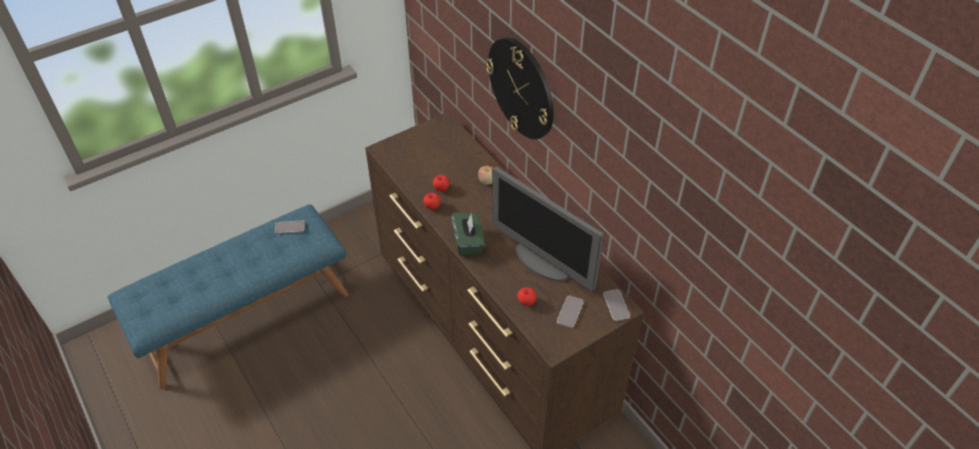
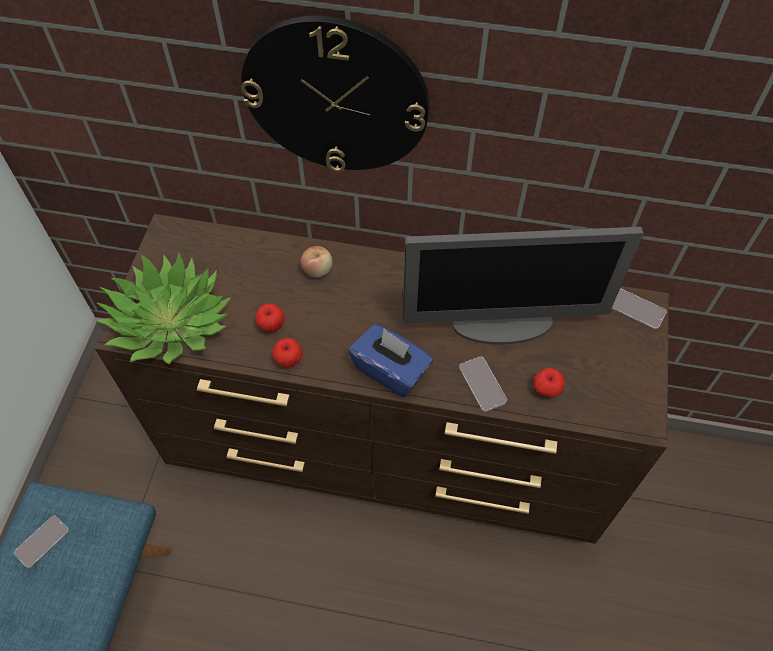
camera: 45 degrees left, 10 degrees up
(403, 158) = (170, 323): none -> potted plant
(468, 242) = (391, 370): green tissue box -> blue tissue box
(570, 312) = (603, 359): phone -> phone (482, 384)

